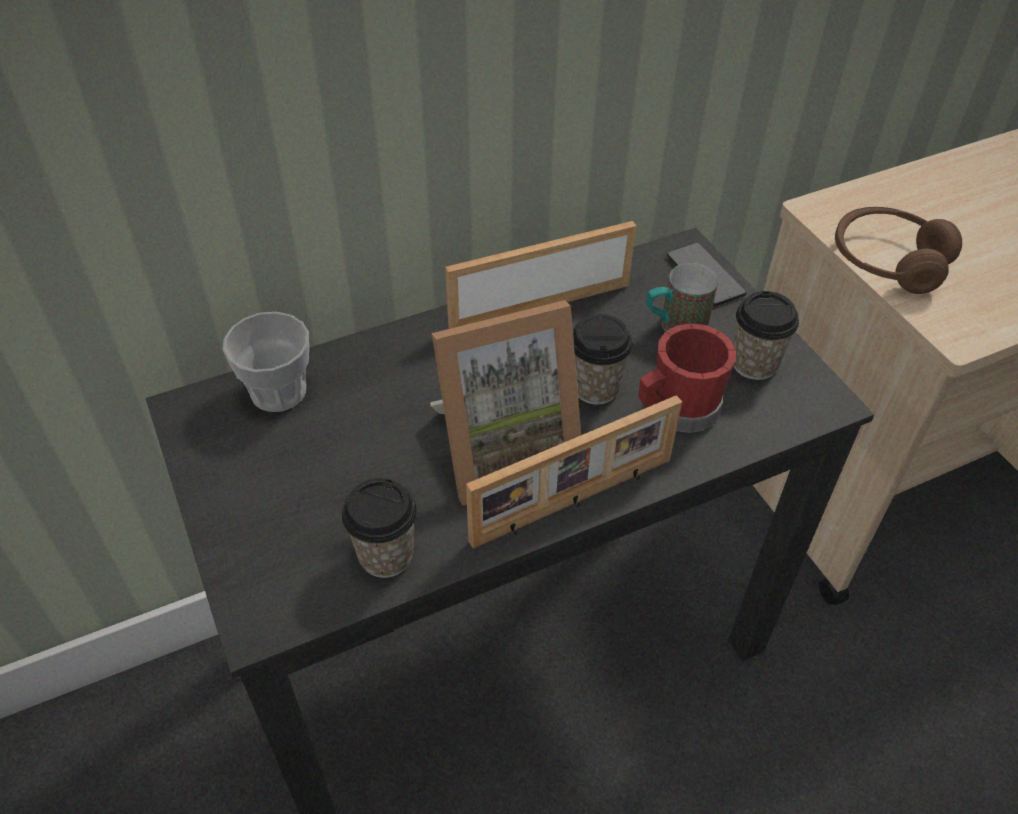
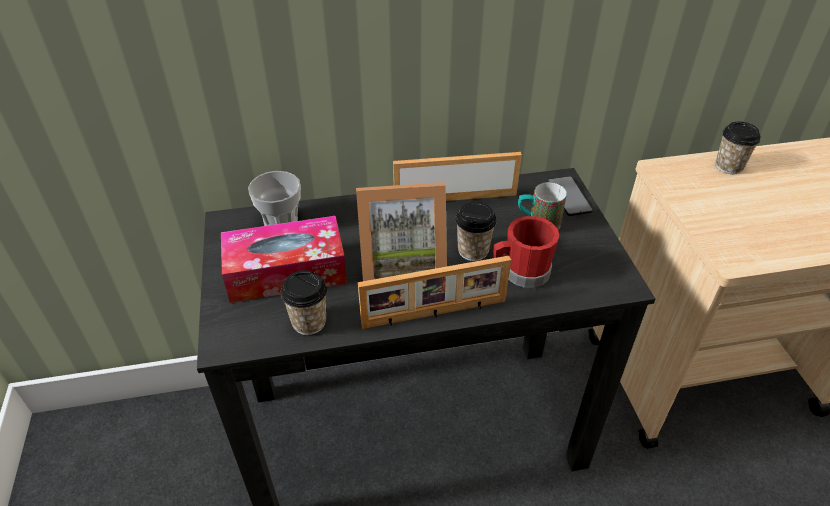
camera: 15 degrees right, 5 degrees down
(319, 477) = (286, 272): none -> tissue box
(754, 364) = (583, 254): cup -> cup (728, 166)
(887, 262) = (698, 207): brown headphones -> none

